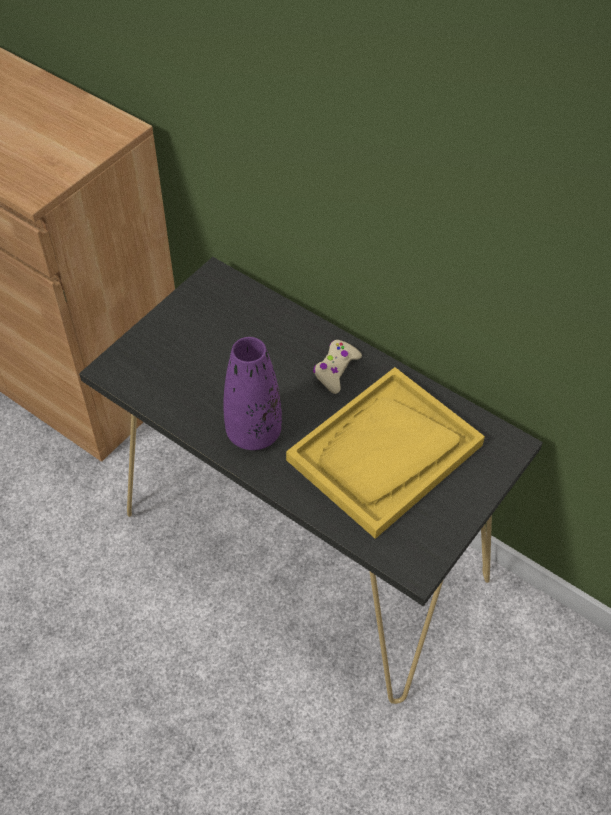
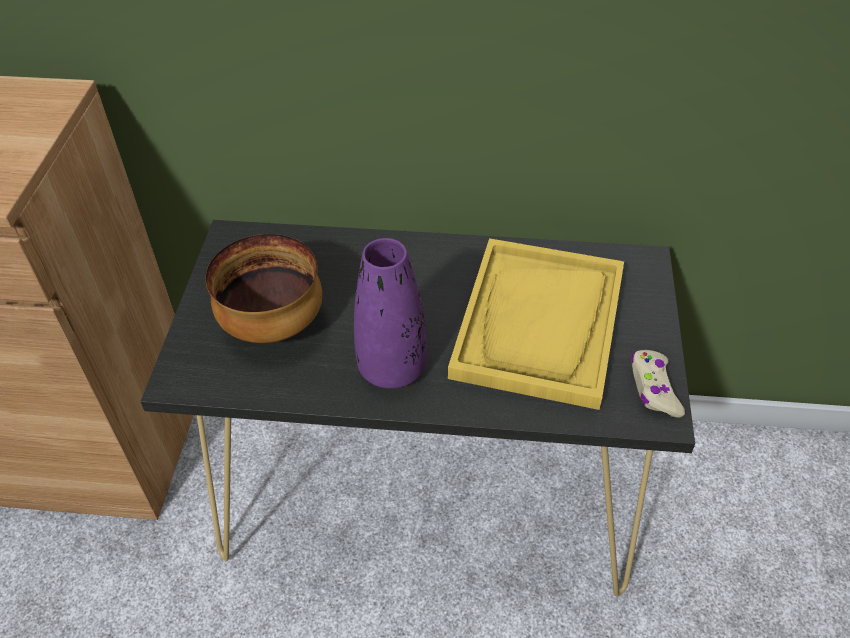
camera: 30 degrees left, 5 degrees down
(197, 361) = (274, 326): none -> bowl
(335, 370) = (428, 270): beige game controller -> beige game controller (654, 388)

